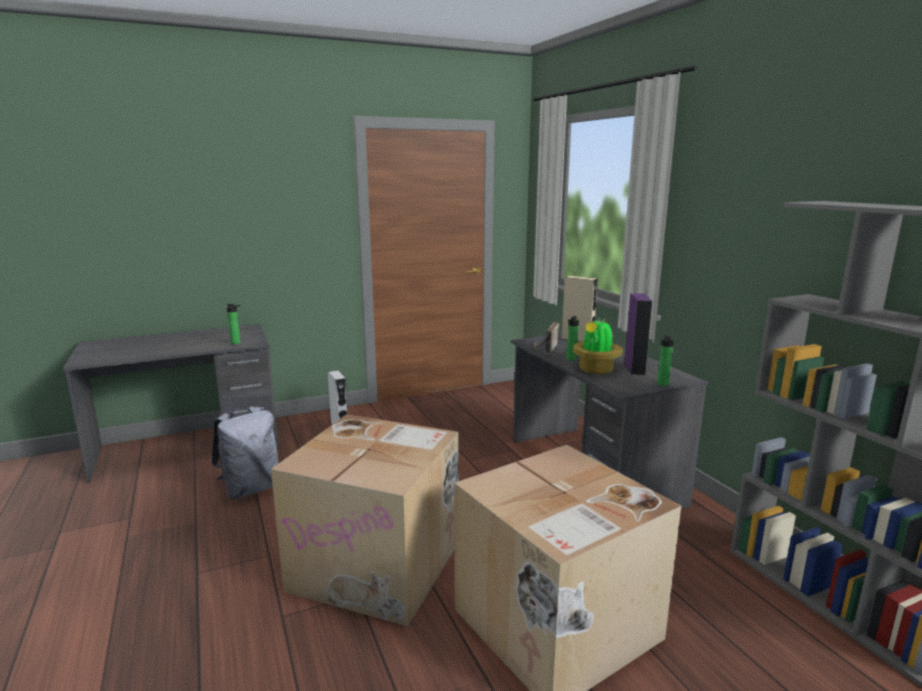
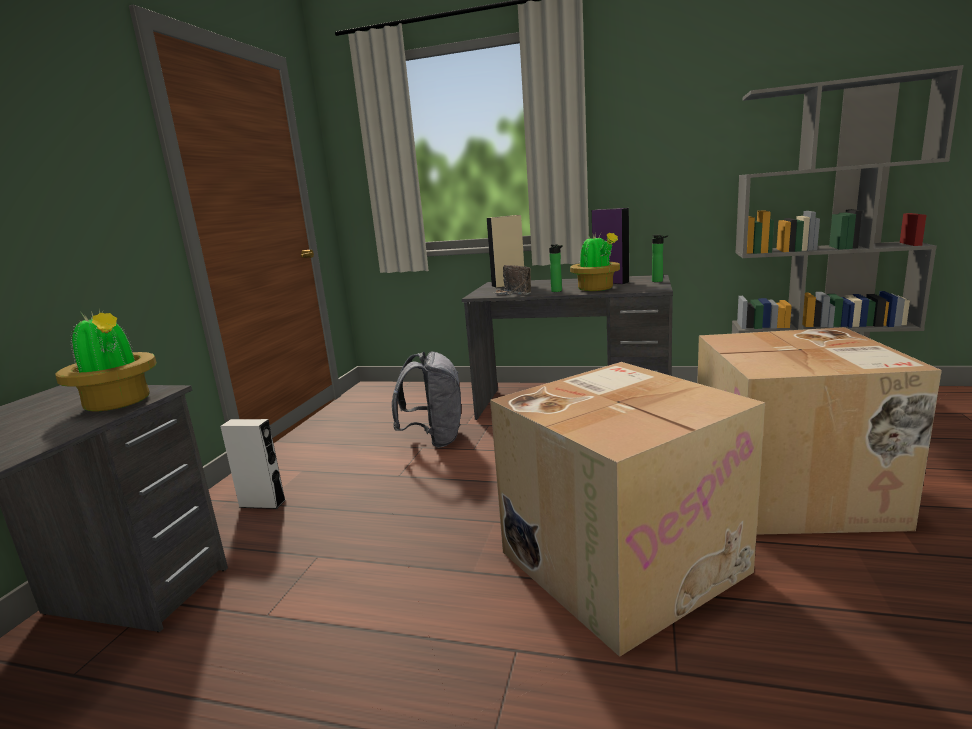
camera: 50 degrees left, 0 degrees up
(237, 343) = (118, 403): bottle -> potted plant
(251, 489) = (304, 627): grey backpack -> grey backpack (435, 439)

